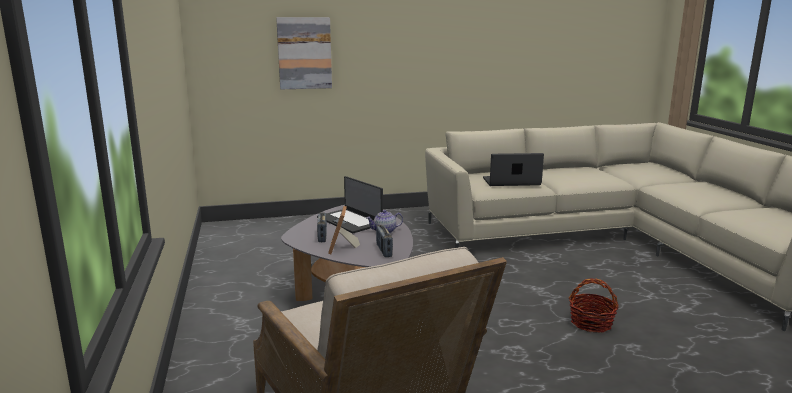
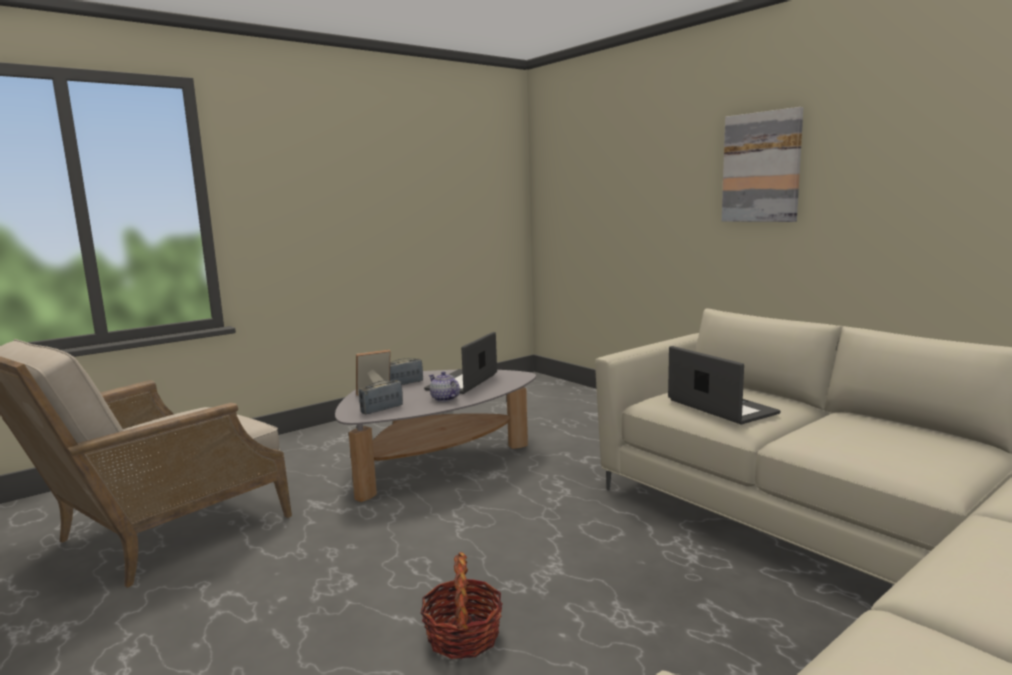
camera: 65 degrees right, 5 degrees down
(304, 53) = (622, 191): picture -> picture (761, 167)

